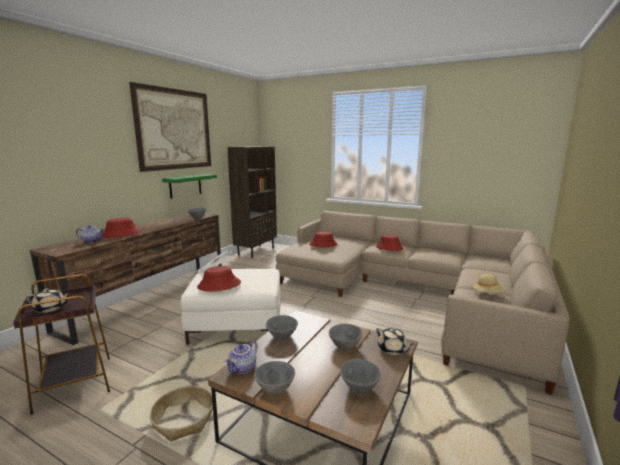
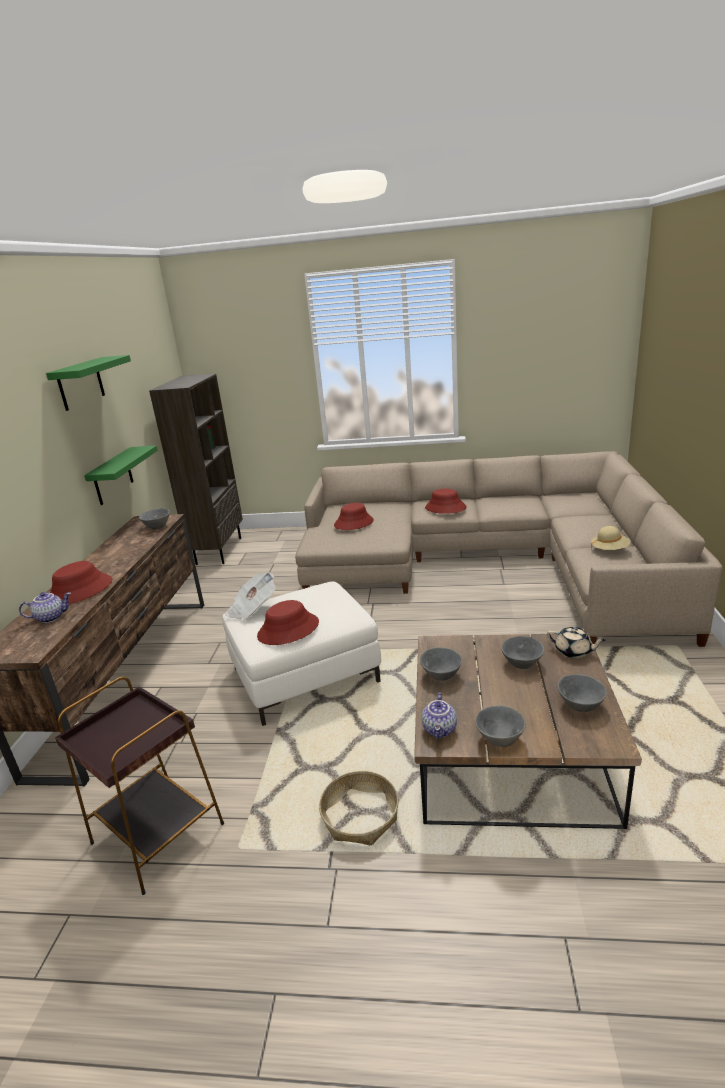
camera: 20 degrees left, 10 degrees up
(50, 308) = (120, 743): beige teapot -> none
(175, 129) = (80, 383): picture -> green shelf

